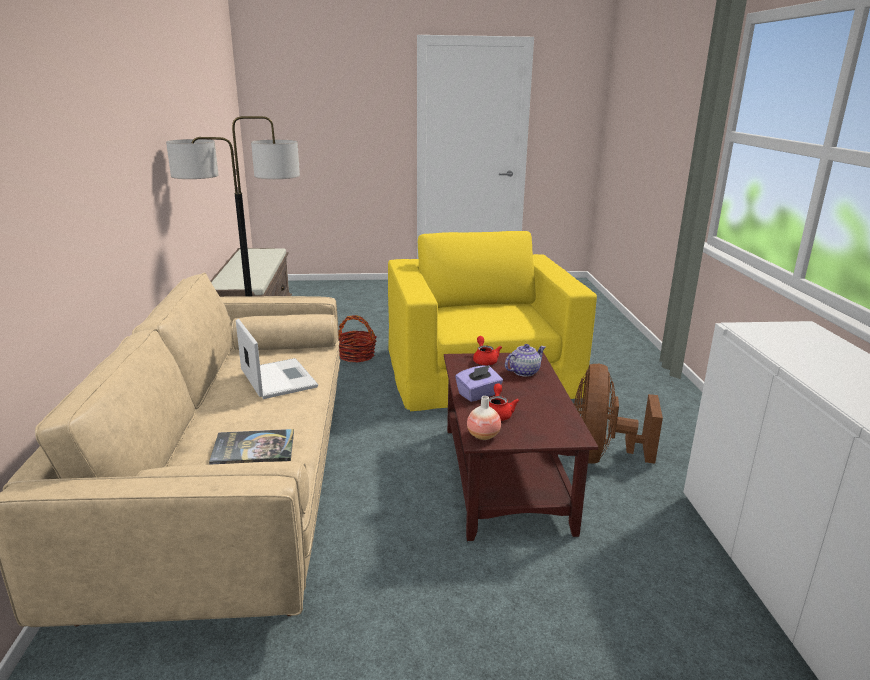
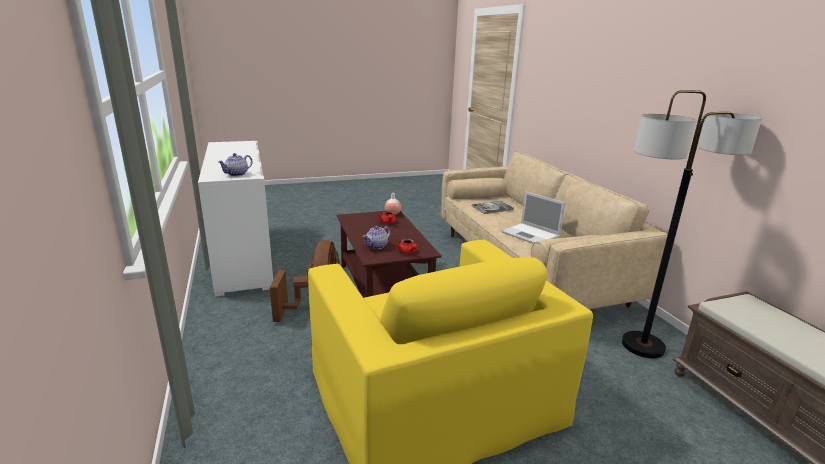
camera: 165 degrees right, 0 degrees up
(356, 356) = (594, 398): basket -> none
(478, 394) = (402, 230): purple tissue box -> none
(774, 333) = (237, 174): none -> teapot

